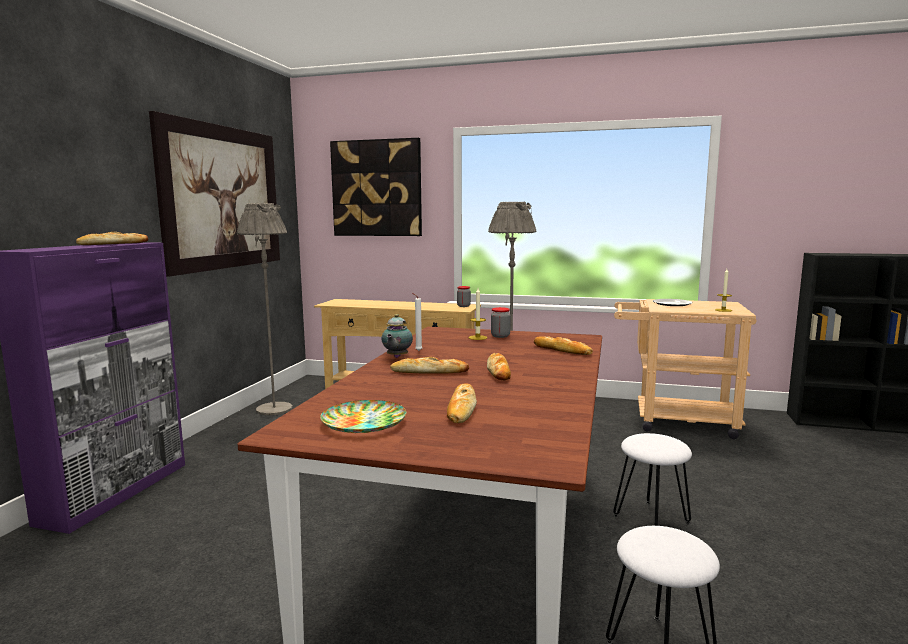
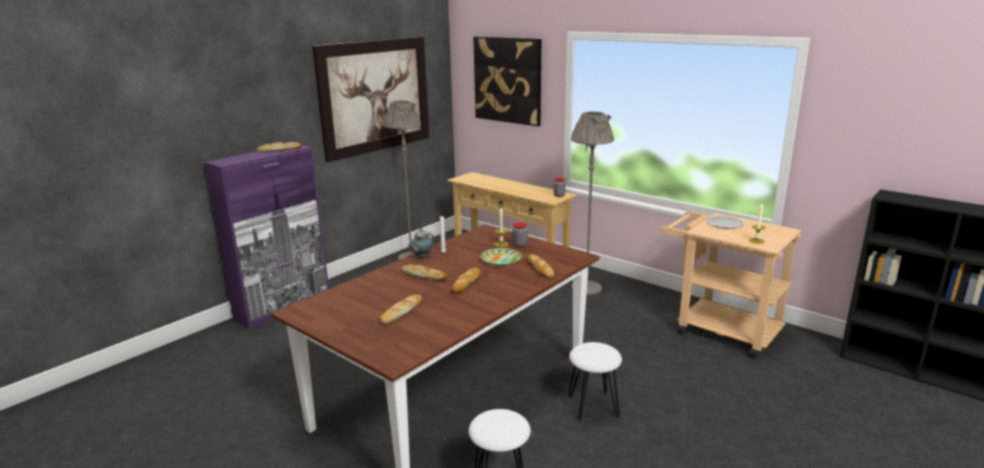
camera: 25 degrees right, 10 degrees up
(365, 422) = (340, 312): plate -> plate (501, 259)

